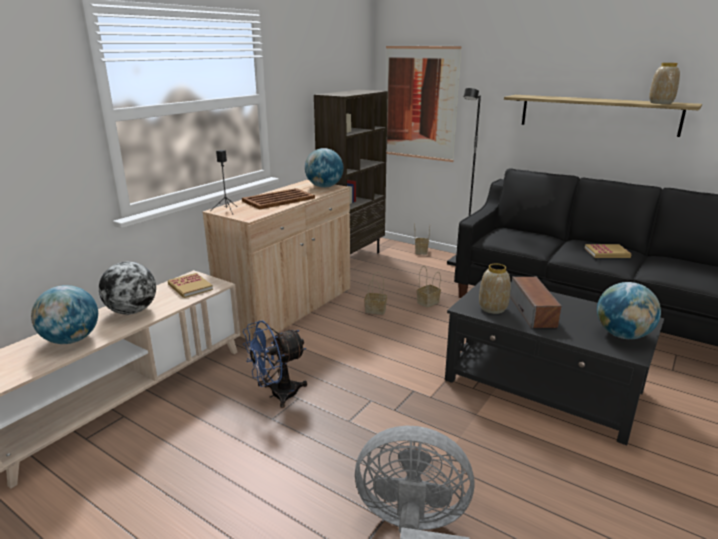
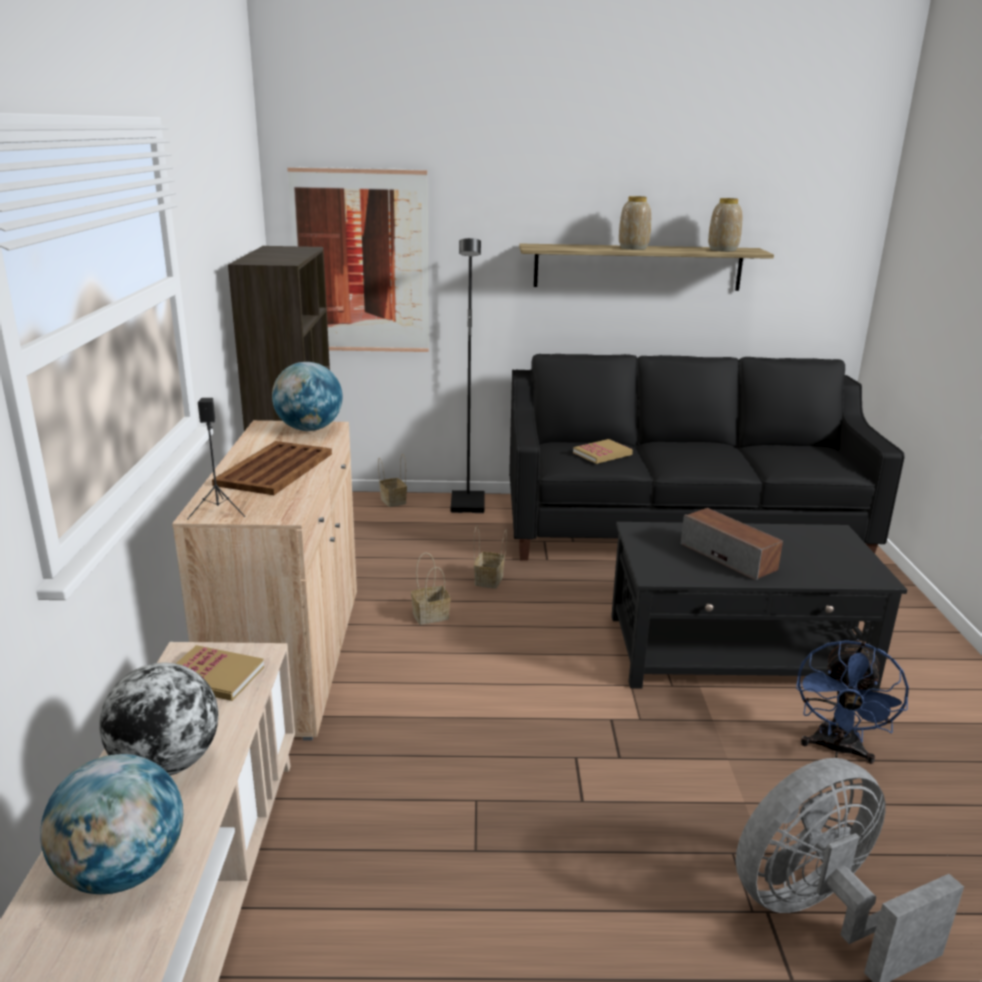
camera: 35 degrees left, 0 degrees up
(277, 395) = (439, 809): blue fan -> blue fan (836, 749)
(493, 308) = (685, 566): vase -> vase (633, 248)
(607, 253) = (710, 454): book -> book (602, 454)
(622, 335) = (842, 559): globe -> none

